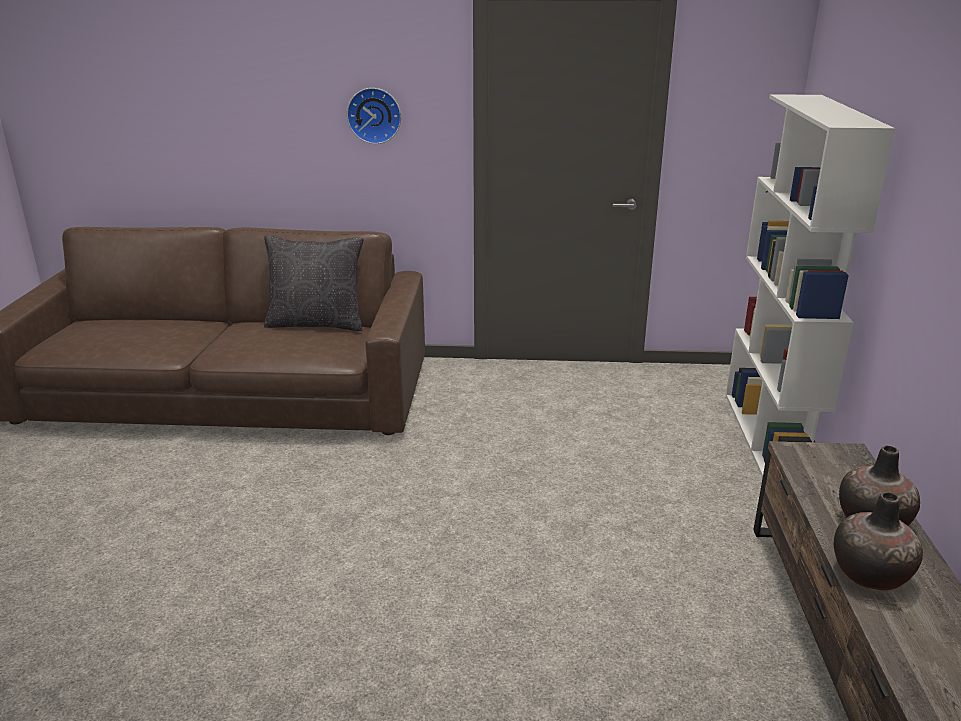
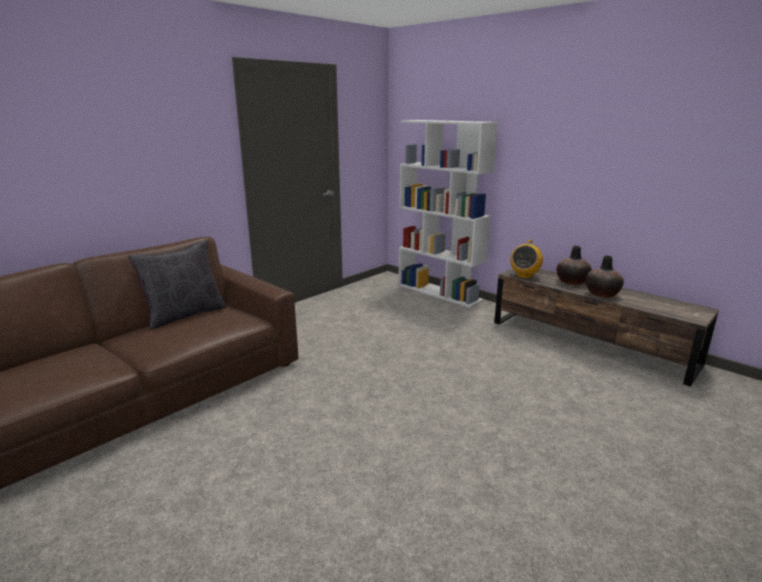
camera: 50 degrees left, 5 degrees down
(374, 115) = (176, 152): wall clock -> none
(809, 465) = (524, 275): none -> radio

